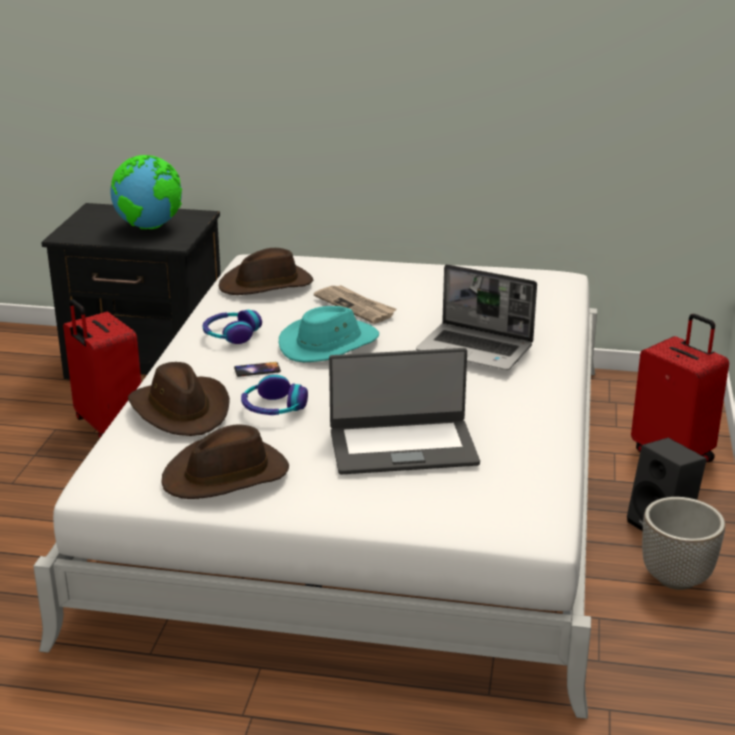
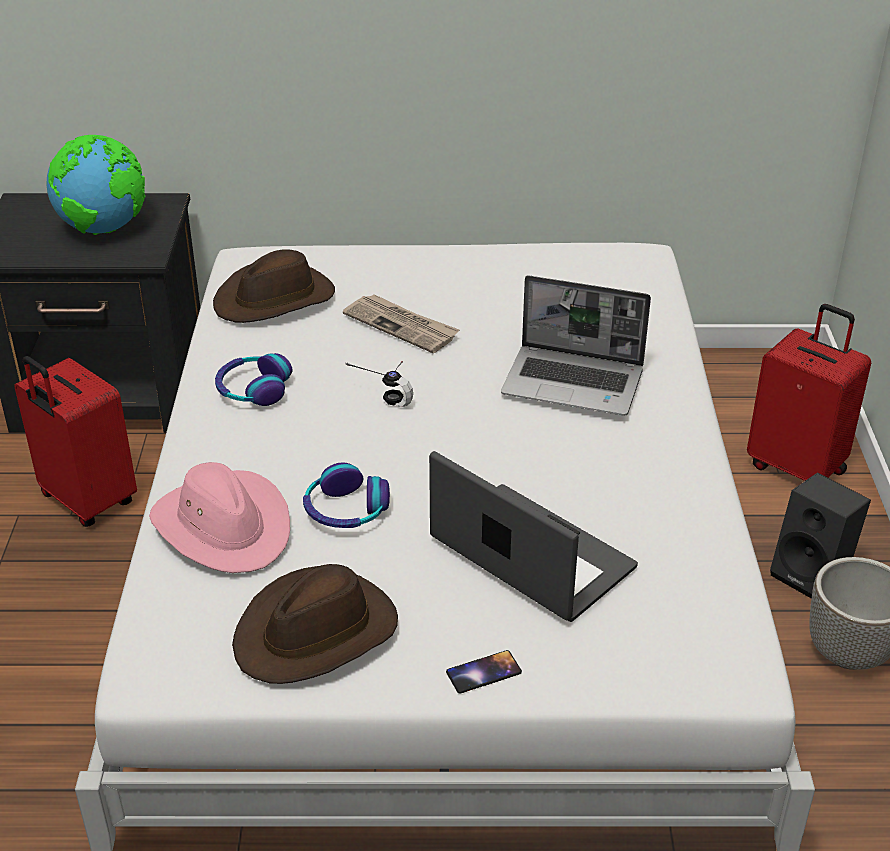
camera: 10 degrees left, 10 degrees up
(181, 410) = (224, 526): brown hat -> pink hat
(257, 370) = (305, 447): phone -> phone (483, 672)
(329, 344) = (387, 394): turquoise hat -> headphones
(402, 446) = (530, 555): laptop -> laptop turned 120 degrees counterclockwise

